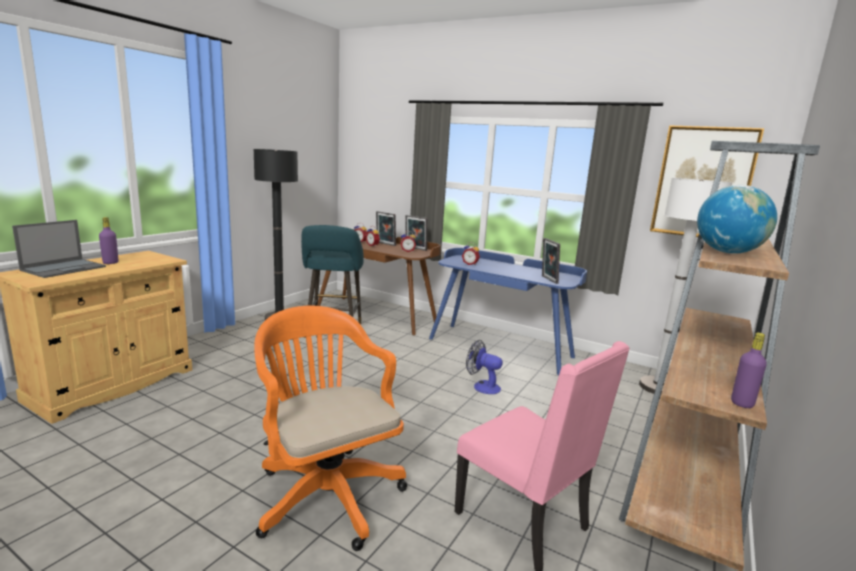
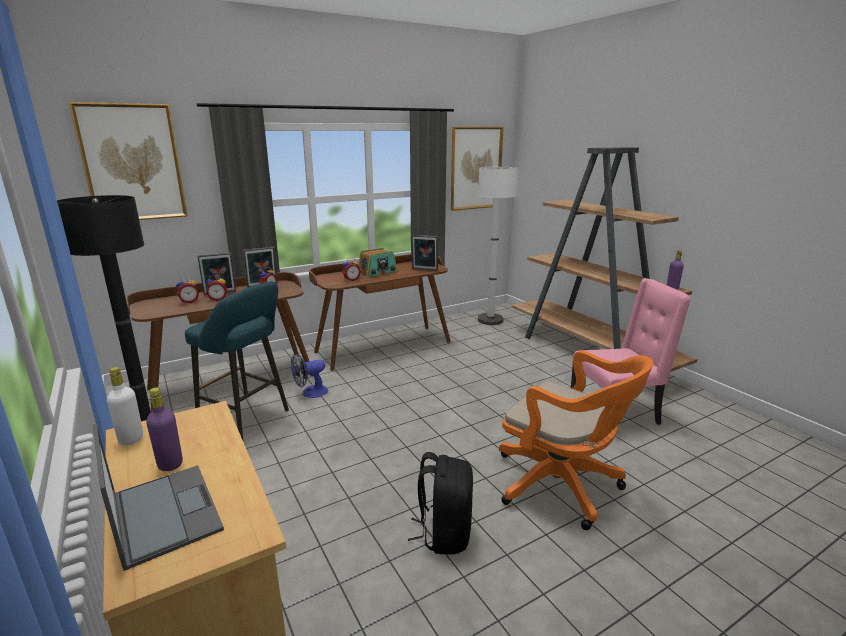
camera: 60 degrees left, 5 degrees up
(138, 254) = (131, 439): none -> white bottle
(228, 435) = (444, 533): none -> black backpack
(325, 492) = (563, 486): orange office chair -> orange office chair turned 135 degrees counterclockwise
(374, 143) = (132, 163): none -> picture
(482, 386) = (444, 375): fan -> fan (310, 393)
(500, 347) = (383, 346): blue desk -> brown desk
(506, 268) = (377, 272): none -> radio
(727, 252) = (629, 213): globe -> none

